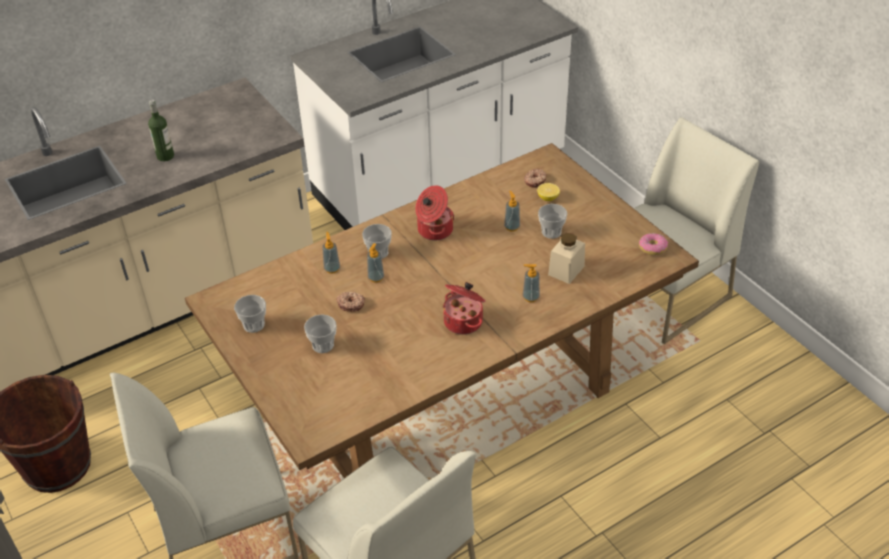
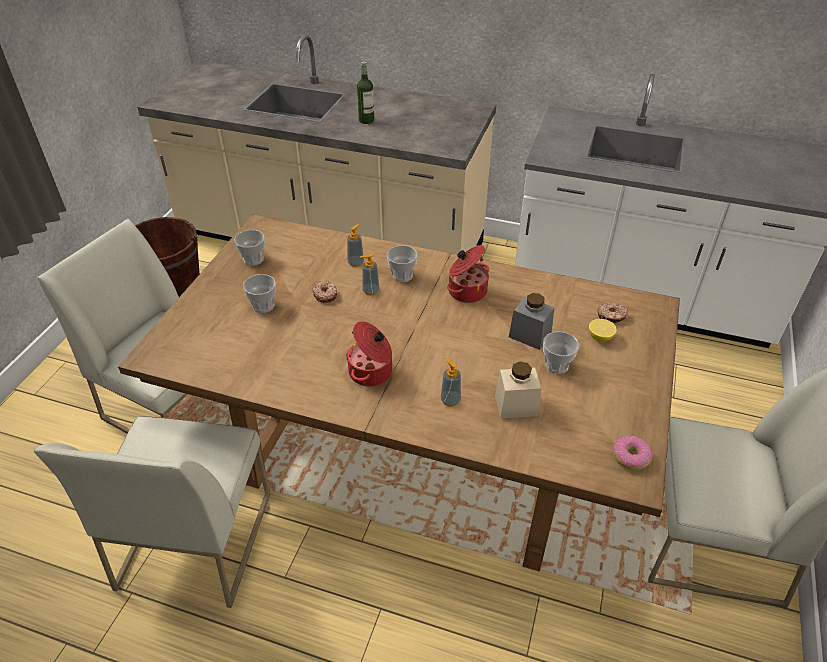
camera: 50 degrees right, 0 degrees up
(512, 227) = (529, 335): soap dispenser -> grey jar

